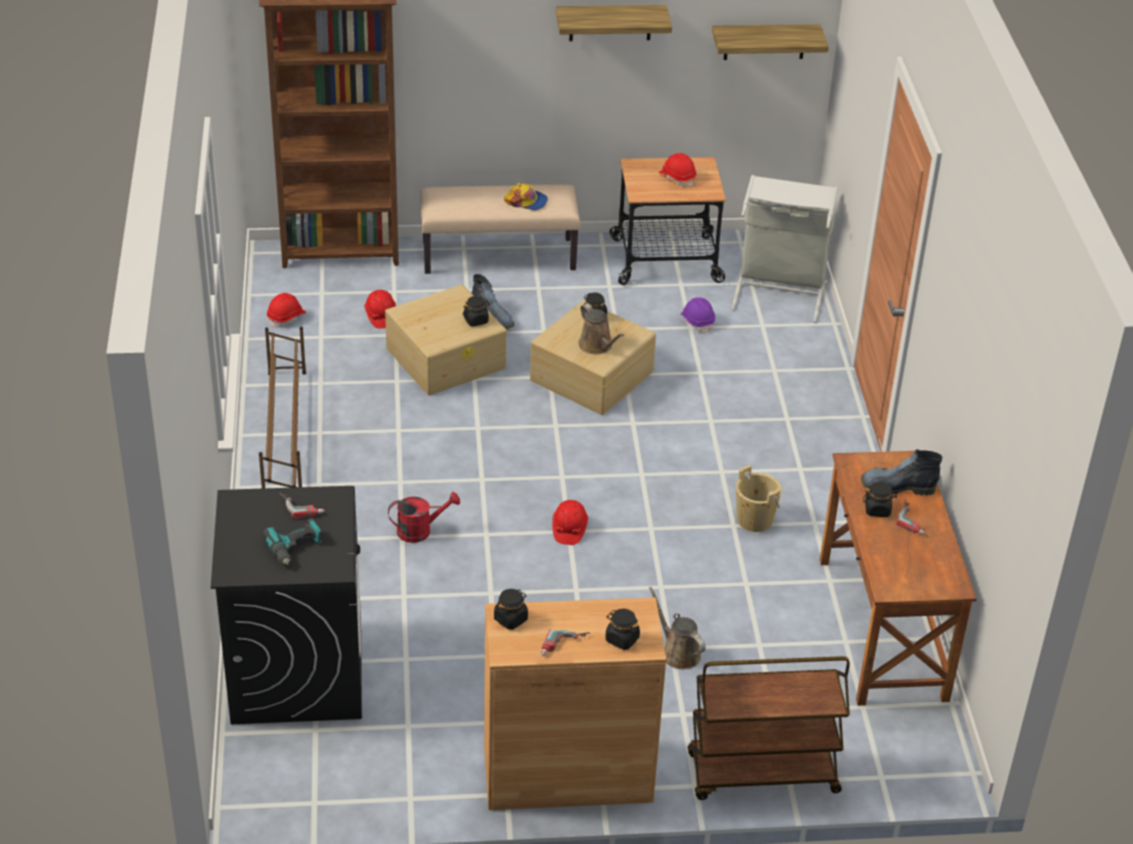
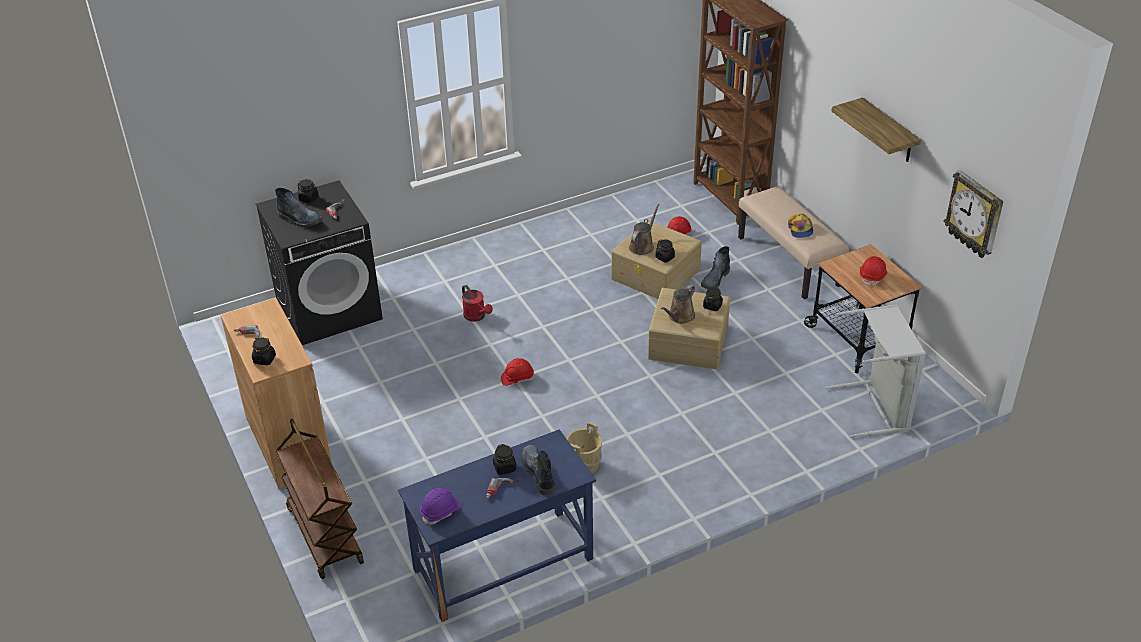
camera: 70 degrees right, 0 degrees up
(285, 433) = (533, 237): brown shoe rack -> none
(286, 317) = (644, 201): red hard hat -> none
(295, 548) = (301, 220): power drill -> boot
(510, 619) = (265, 310): black jar -> black jar (309, 198)
(678, 652) = (423, 462): brown watering can -> brown watering can (642, 246)
(697, 321) = (796, 375): purple hard hat -> purple hard hat (441, 511)
(764, 41) = (975, 215): shelf -> wall clock
(883, 628) = (503, 565): brown desk -> blue desk

